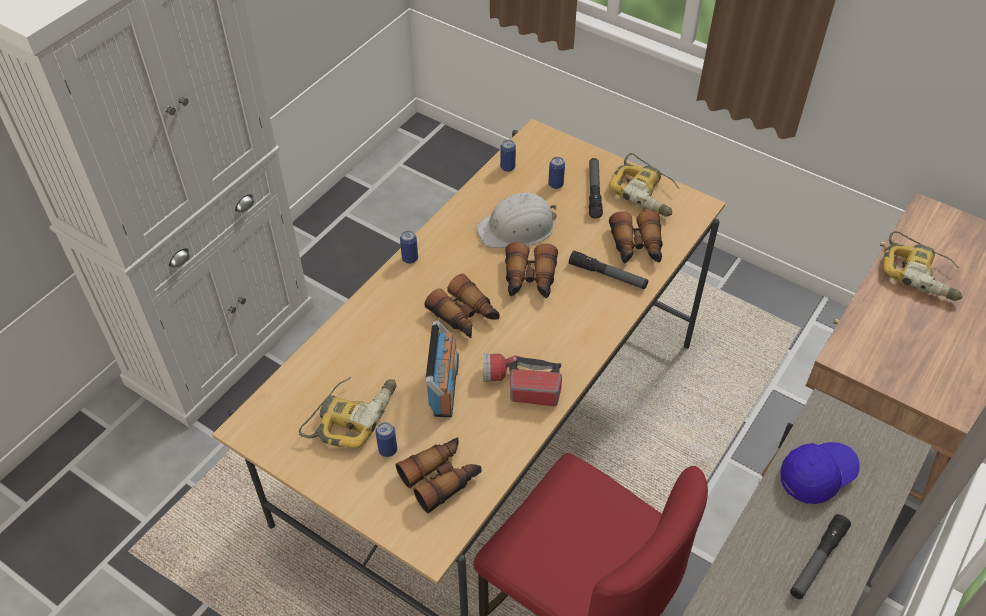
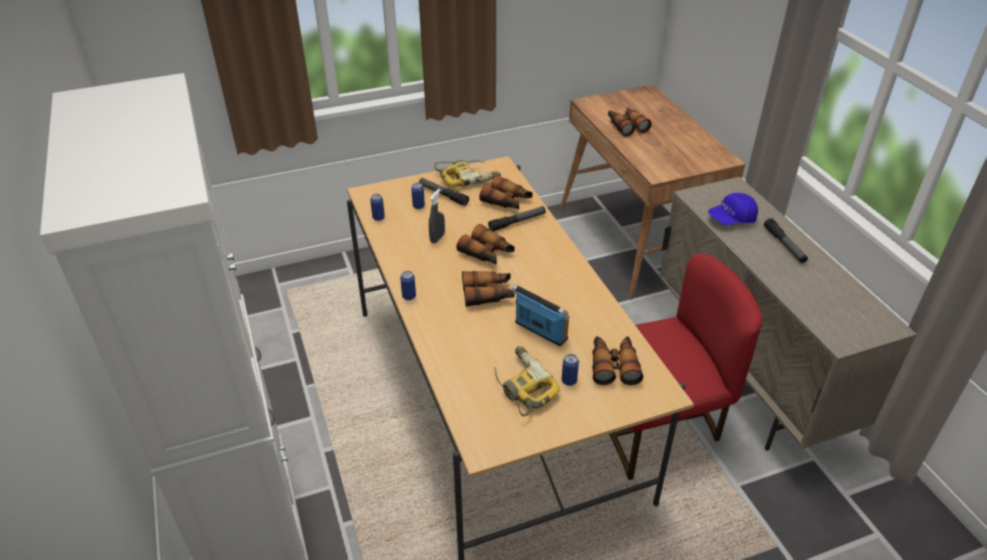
camera: 55 degrees left, 10 degrees down
(517, 228) = (437, 238): white hard hat -> grey spray bottle
(520, 385) = (569, 297): flashlight -> none
(816, 476) = (731, 219): blue cap -> blue cap turned 120 degrees counterclockwise
(921, 273) = (626, 126): power drill -> binoculars

